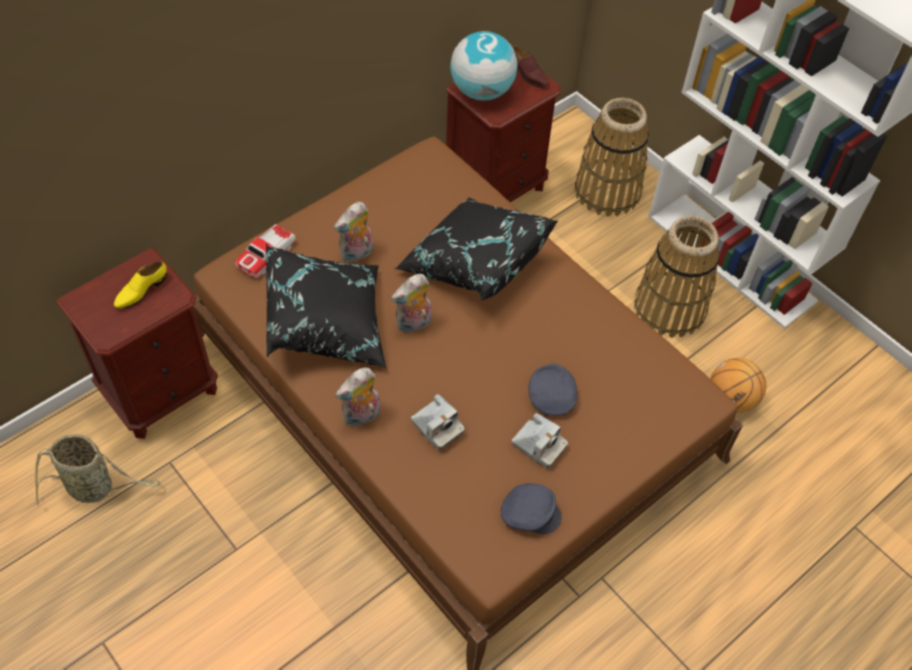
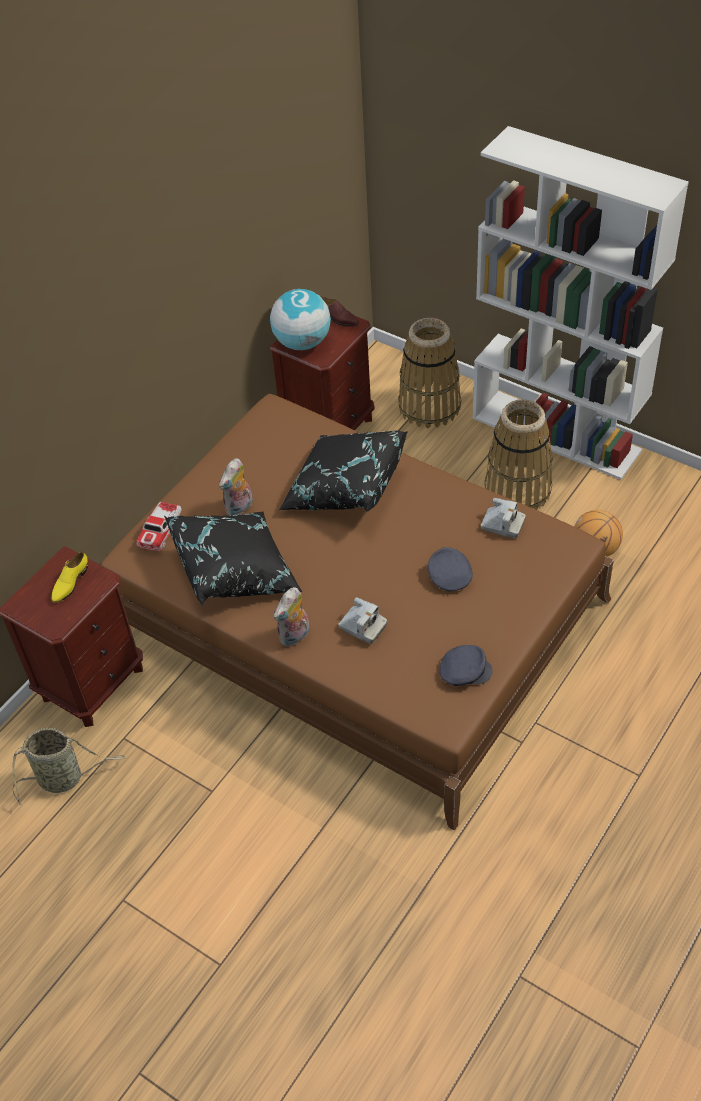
camera: 10 degrees left, 5 degrees down
(413, 324) = (311, 551): plush toy -> none
(538, 446) = (453, 618): camera -> camera (502, 525)

